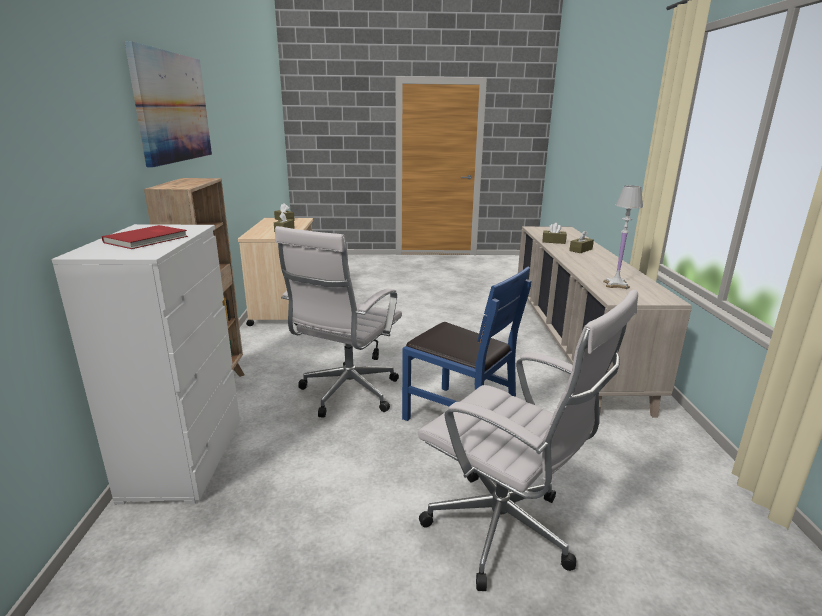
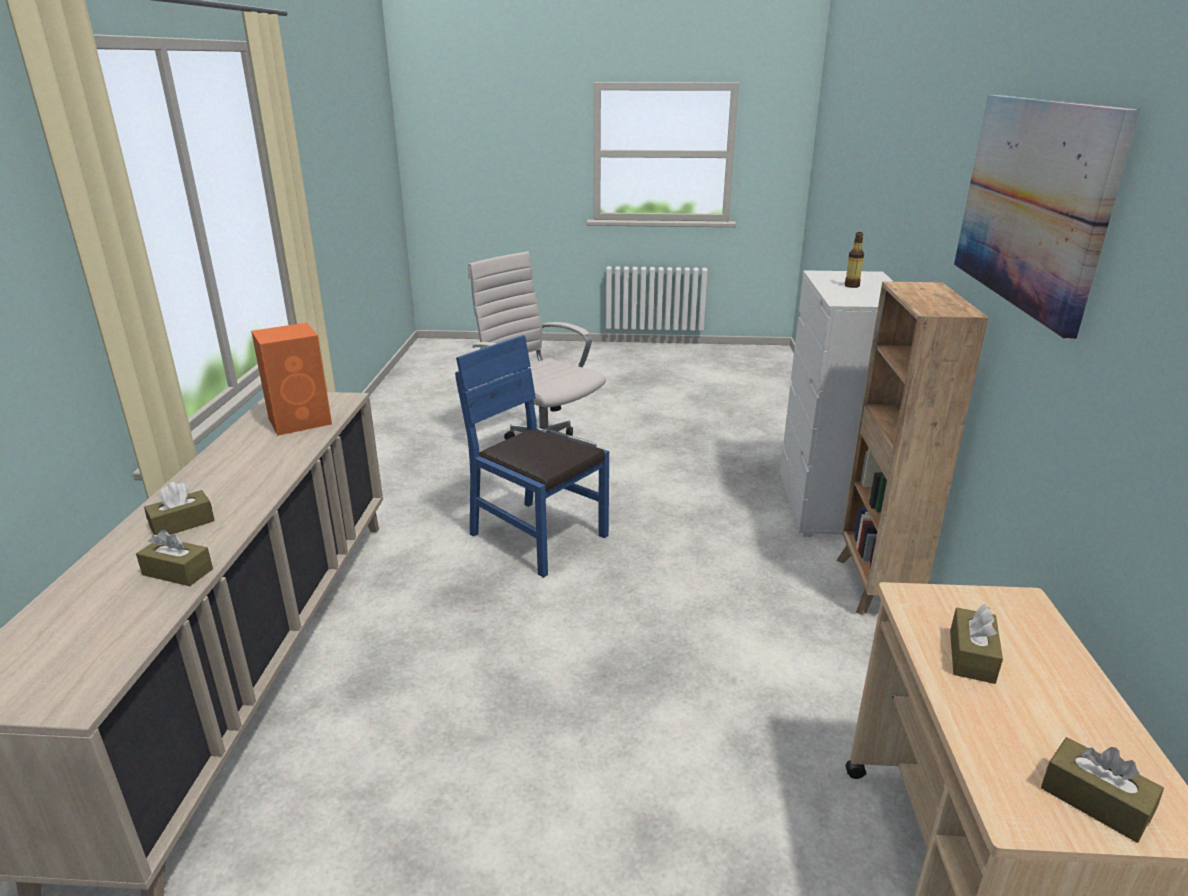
camera: 175 degrees left, 5 degrees up
(148, 239) = (851, 286): red book -> bottle
(347, 394) = (682, 571): white office chair -> none
(616, 285) = (301, 421): white table lamp -> orange speaker

